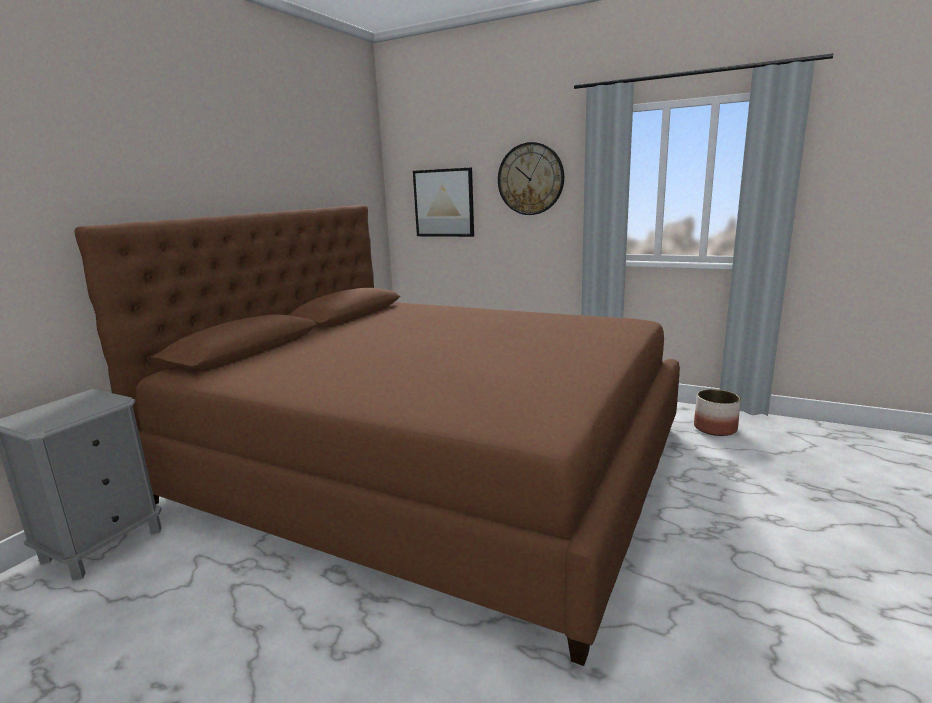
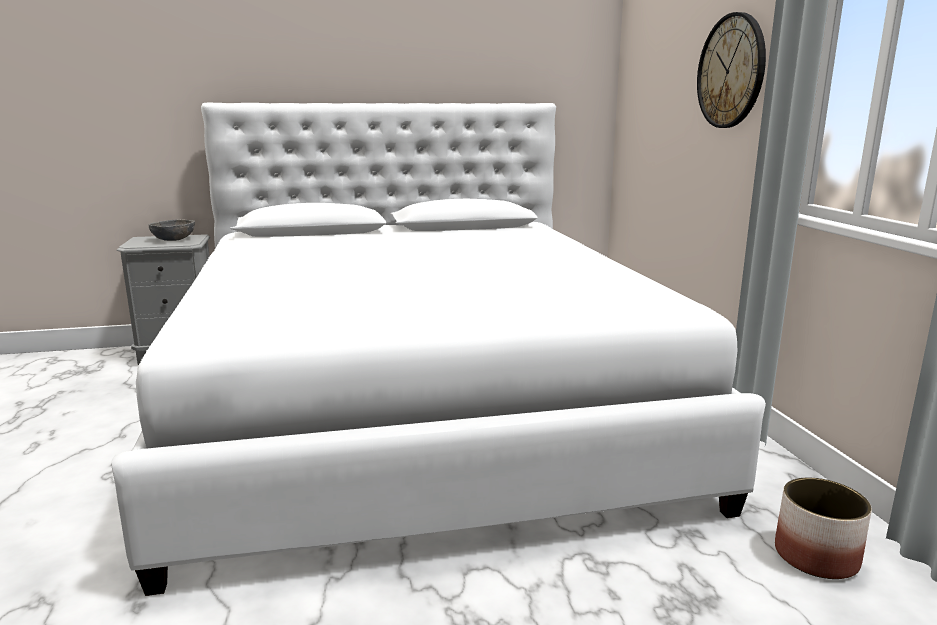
camera: 50 degrees right, 0 degrees up
(75, 405) = (174, 239): none -> grey bowl
(432, 463) = (419, 405): brown bed -> white bed
(444, 203) = (655, 106): picture -> none

